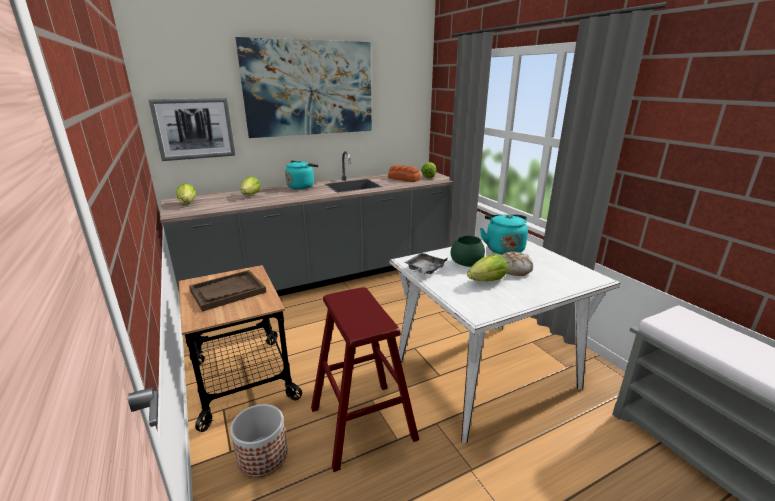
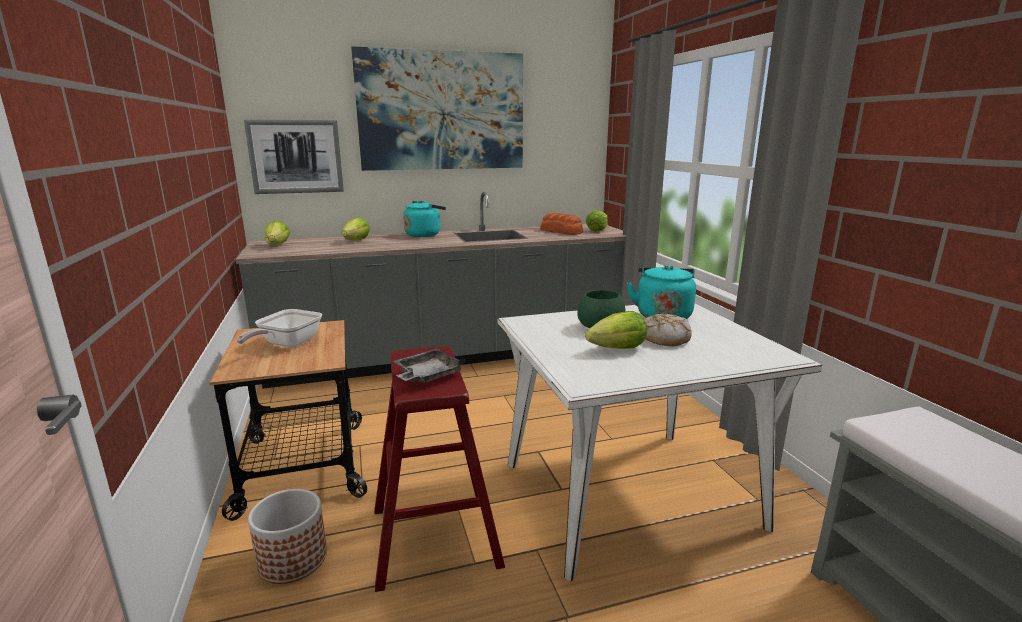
camera: 10 degrees right, 5 degrees down
(228, 291) = (287, 344): brown tray -> frying pan
(424, 269) = (537, 331): grey tray -> grey tray (427, 375)

